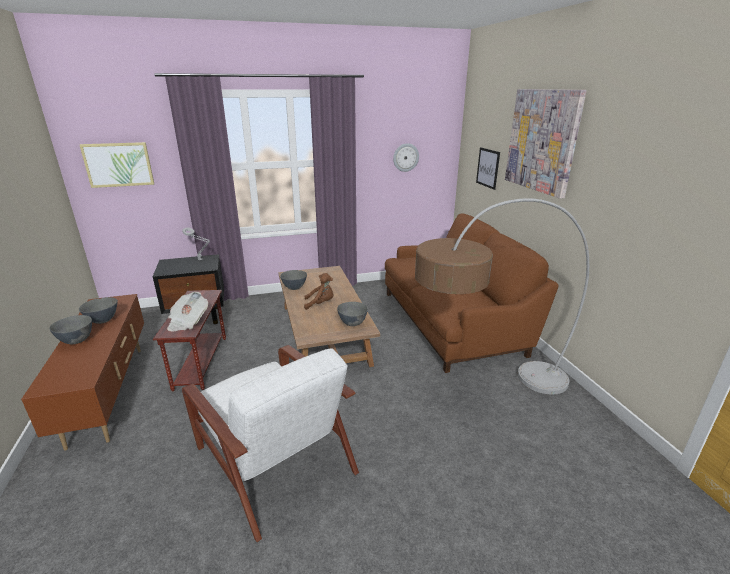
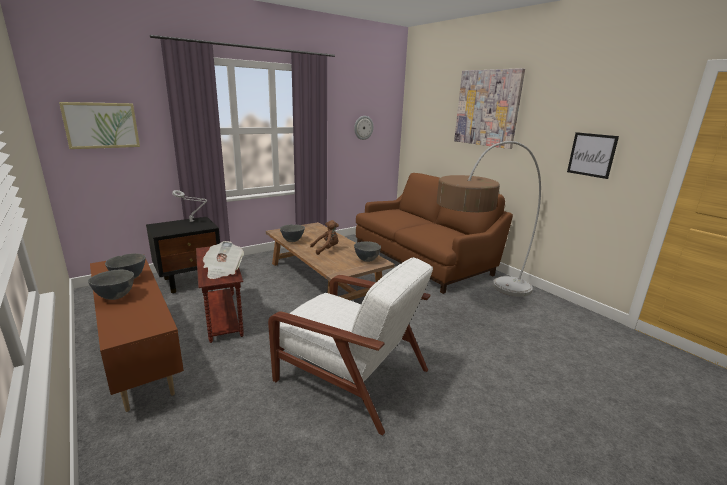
camera: 20 degrees left, 5 degrees down
(488, 168) = (434, 134): picture -> picture (591, 155)

